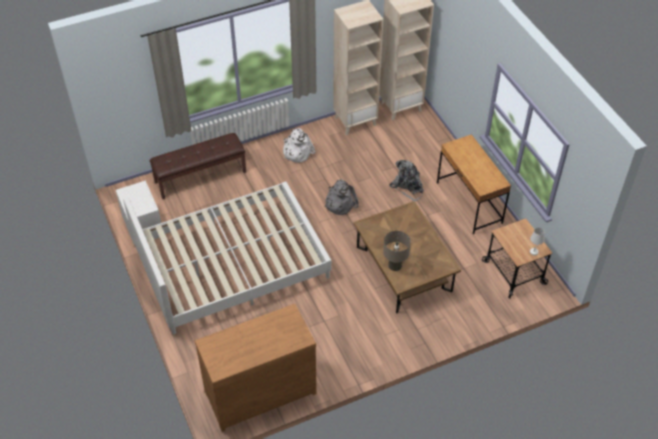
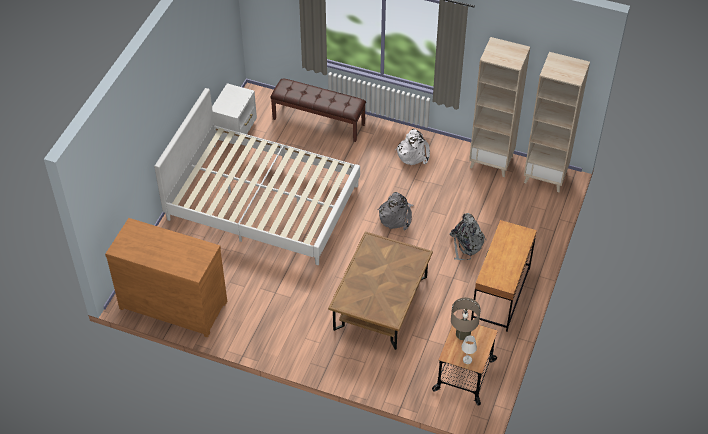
camera: 45 degrees right, 0 degrees up
(395, 265) = (353, 286): beige table lamp -> beige table lamp (463, 334)

